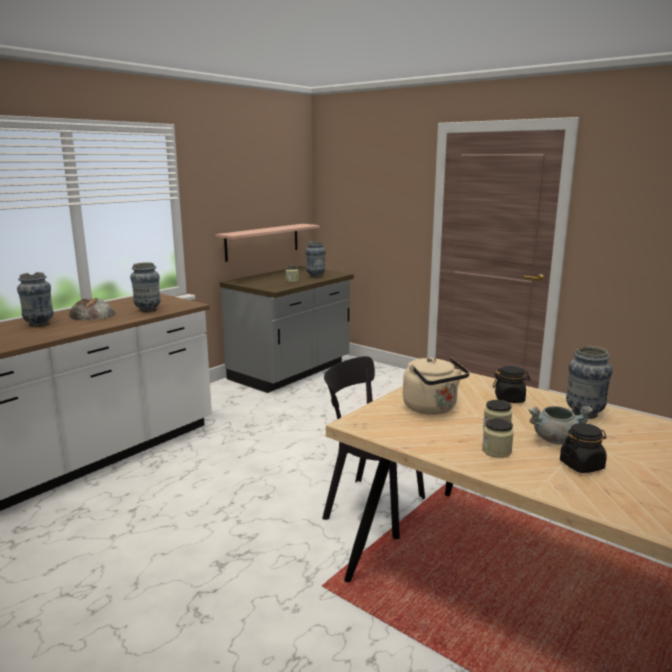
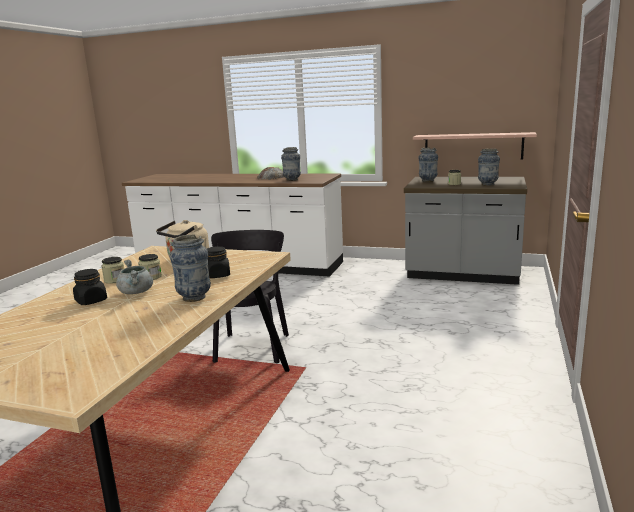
camera: 70 degrees right, 0 degrees up
(39, 324) = (243, 176): vase -> vase (428, 181)

